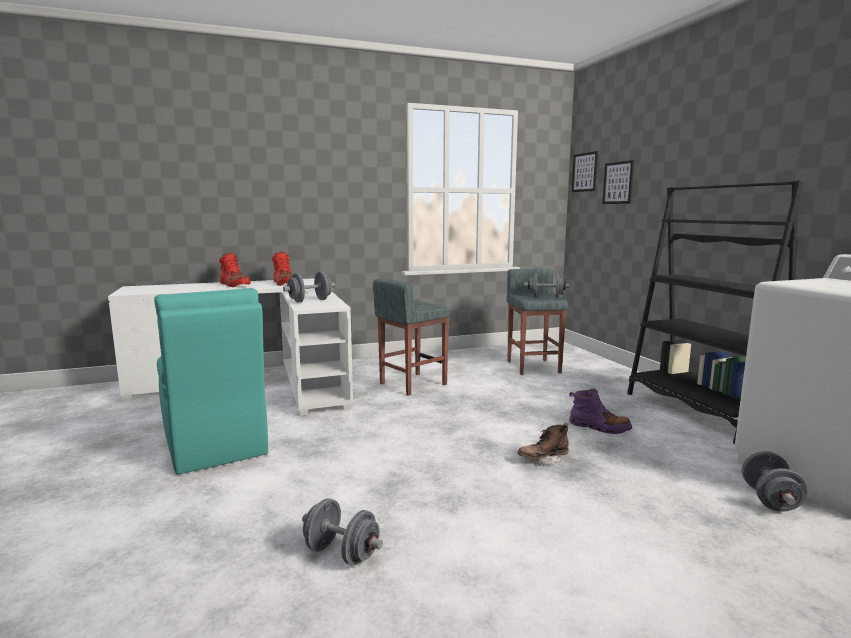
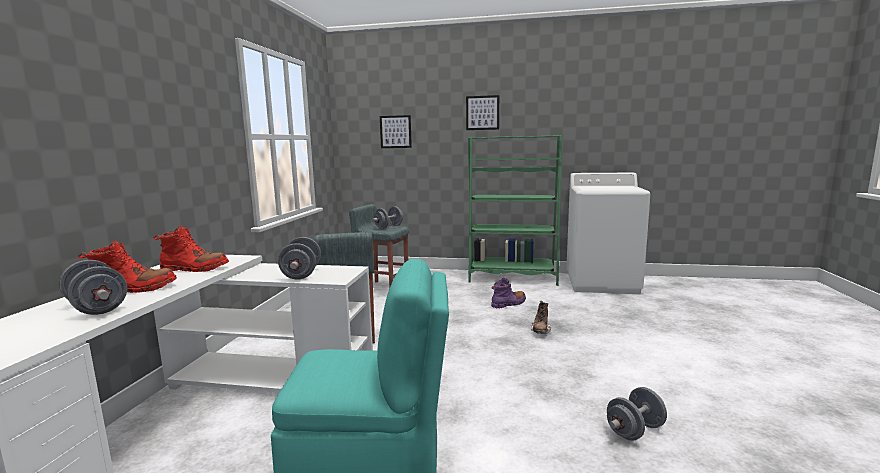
camera: 60 degrees left, 0 degrees up
(585, 172) = (354, 122): picture -> picture (482, 113)
(700, 411) = (512, 277): black bookcase -> green bookcase
(770, 499) = (616, 300): grey dumbbell -> grey dumbbell (97, 308)

